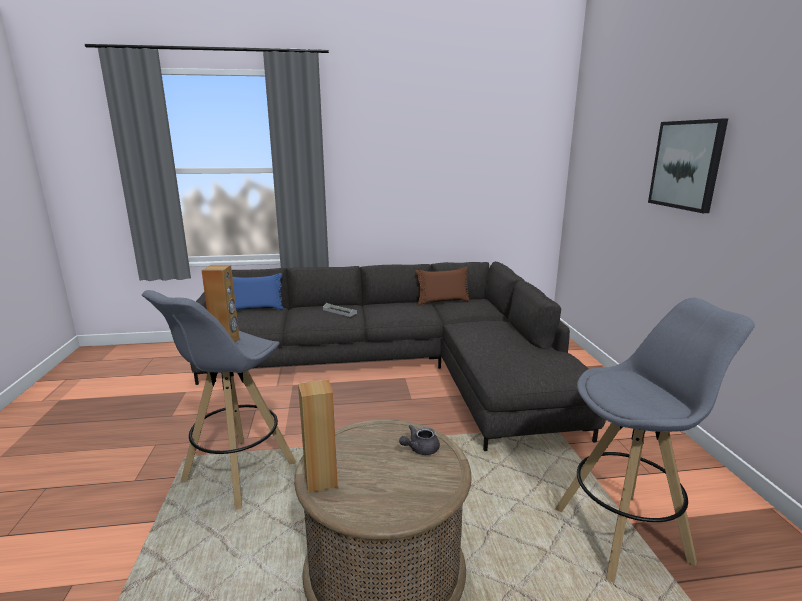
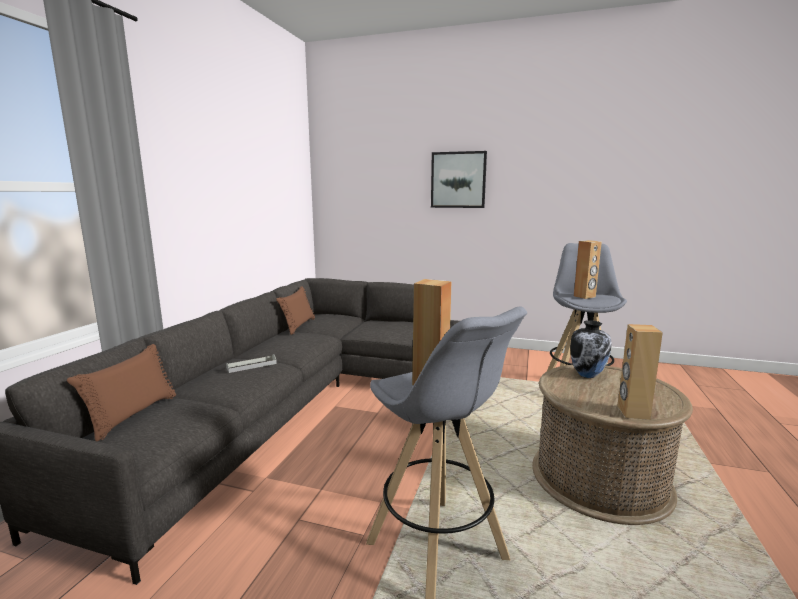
camera: 65 degrees left, 5 degrees down
(255, 309) = (132, 415): blue pillow -> brown pillow
(420, 449) = (587, 375): grey teapot -> vase
(631, 388) = (584, 296): none -> brown speaker

